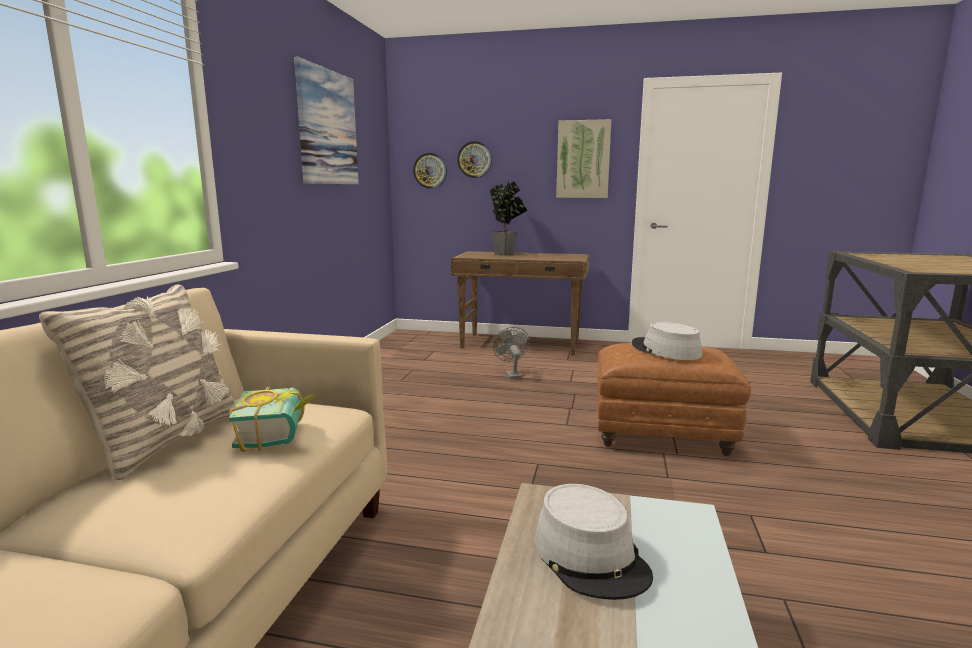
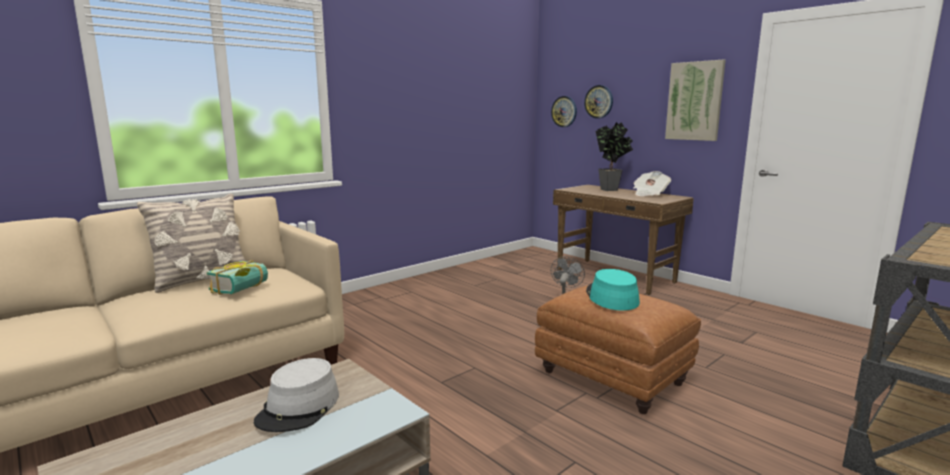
camera: 35 degrees right, 0 degrees up
(327, 127) = (453, 82): picture -> none
(549, 254) = (649, 194): none -> newspaper
(665, 350) = (611, 297): grey hat -> turquoise hat

